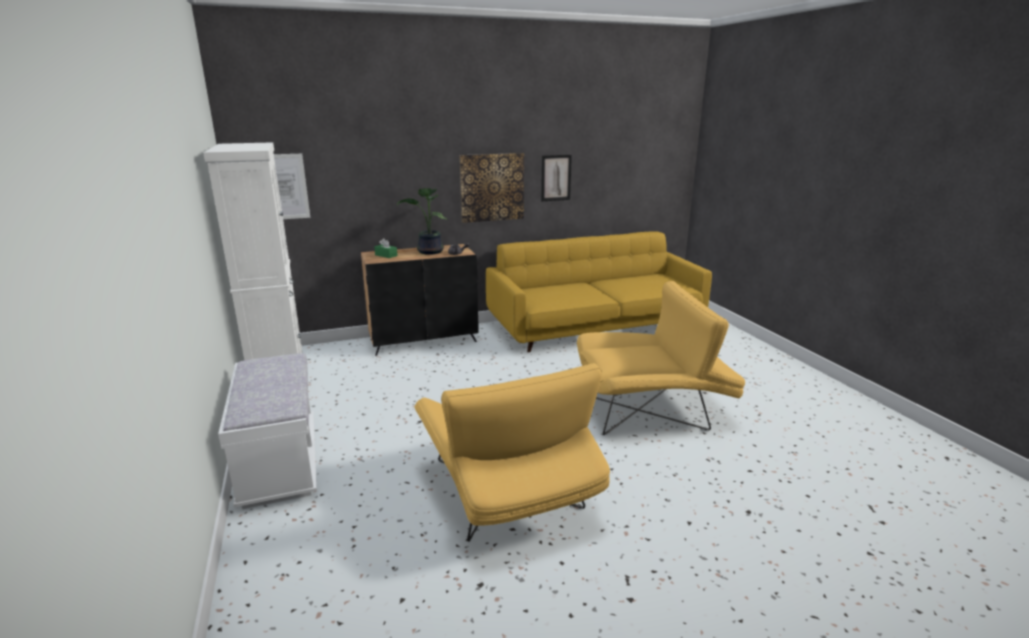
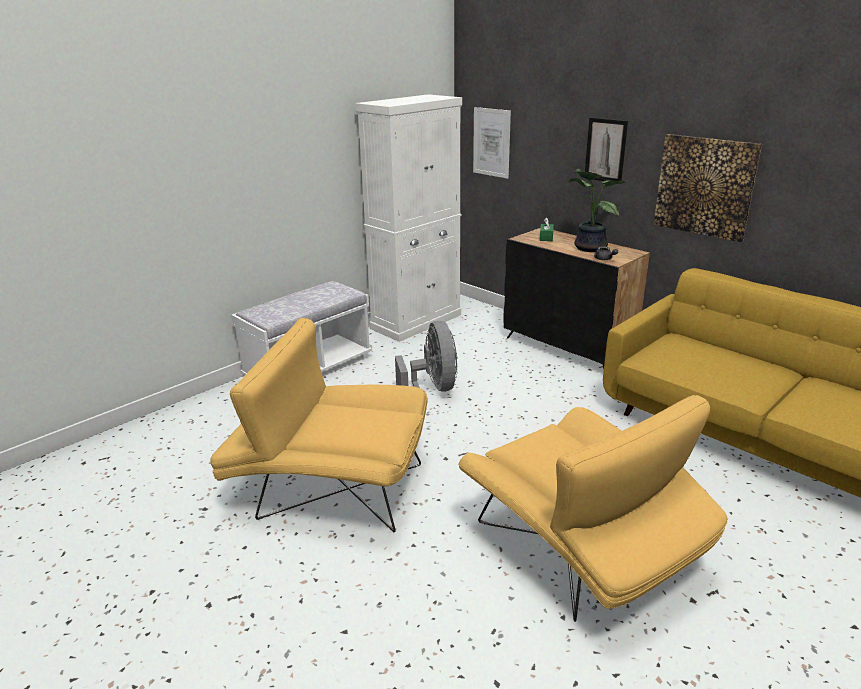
camera: 65 degrees right, 5 degrees up
(412, 406) = (433, 389): none -> grey fan
(508, 493) = (330, 486): yellow armchair -> yellow armchair turned 60 degrees clockwise
(556, 178) = (814, 192): picture -> picture (605, 150)

